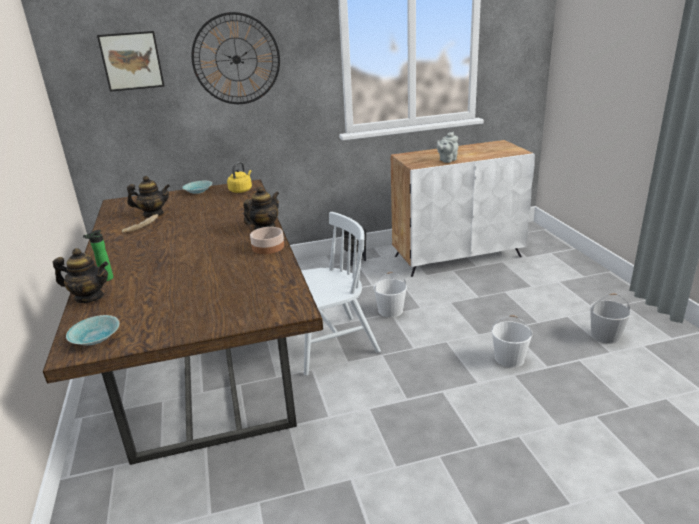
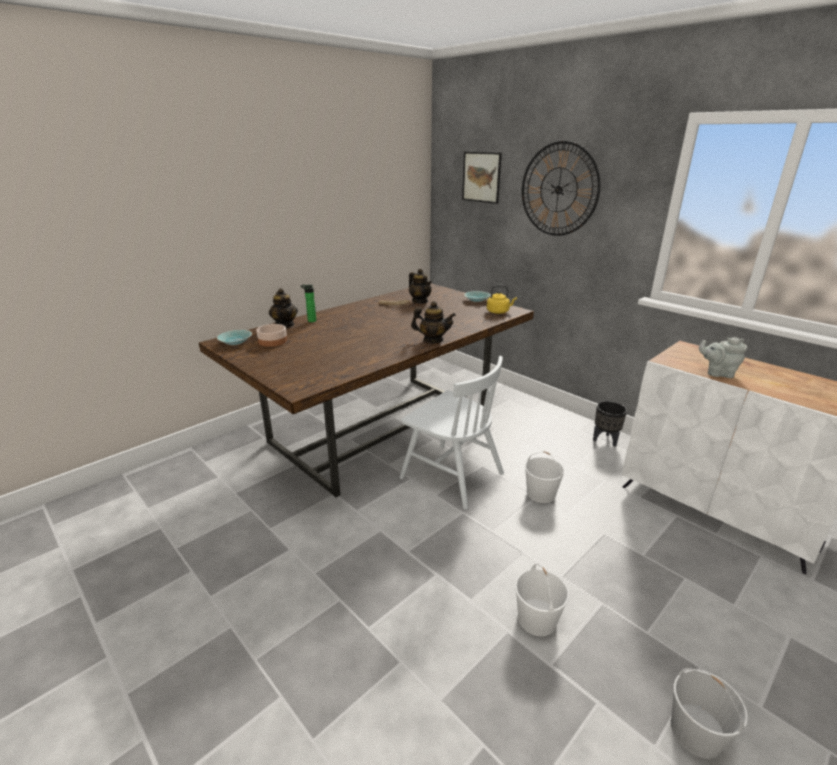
camera: 60 degrees right, 0 degrees up
(268, 247) = (398, 351): bowl -> bowl (272, 341)

